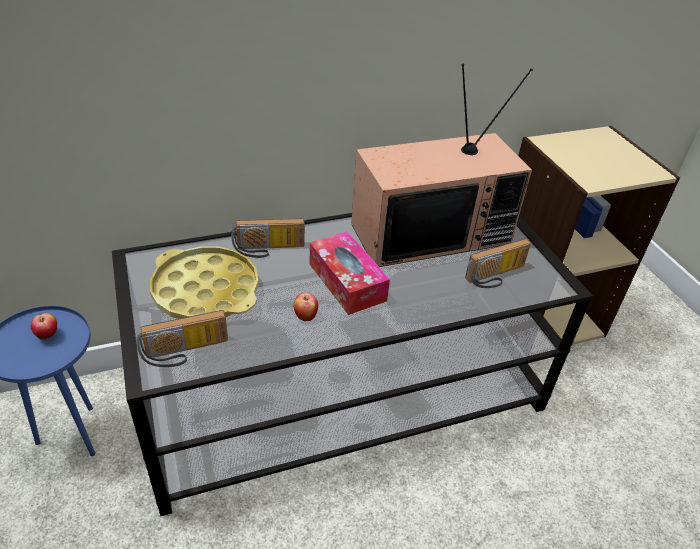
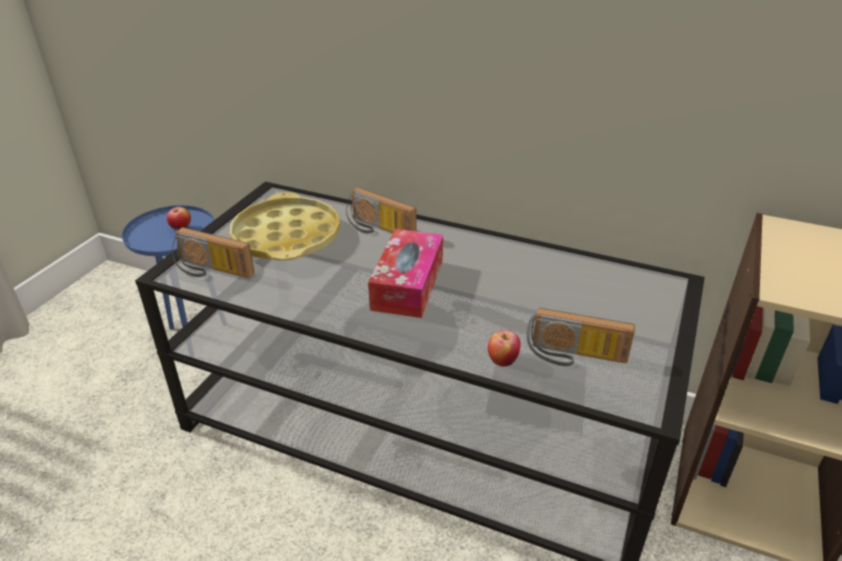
camera: 45 degrees right, 5 degrees down
(305, 316) = (332, 292): apple -> apple (502, 361)
(431, 232) = (558, 282): television -> none

